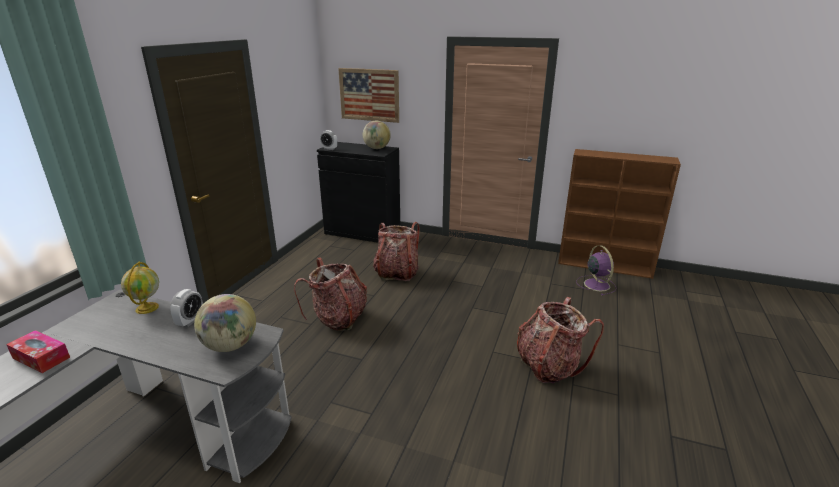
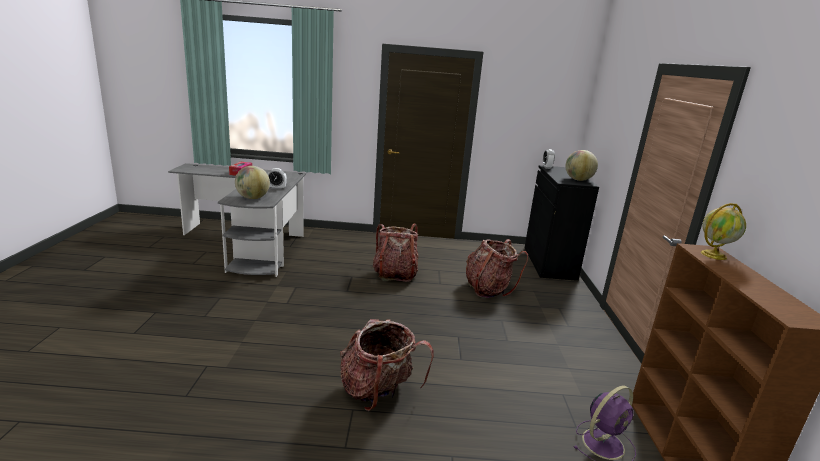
camera: 70 degrees right, 5 degrees down
(147, 307) = (288, 179): globe -> globe (714, 255)
(369, 95) = (603, 125): picture -> none

